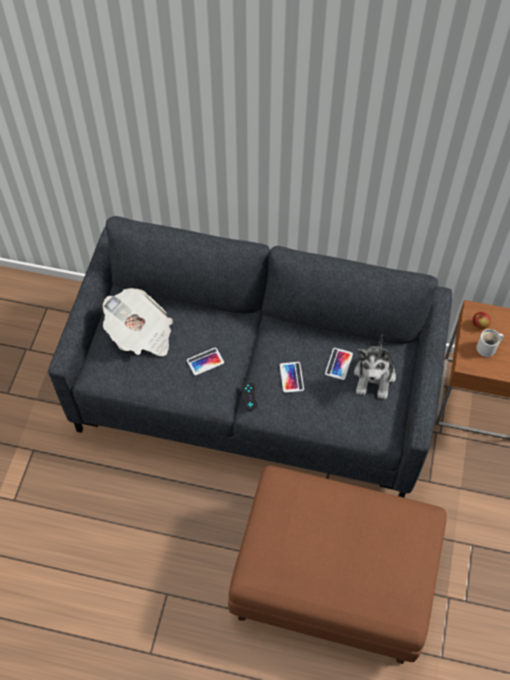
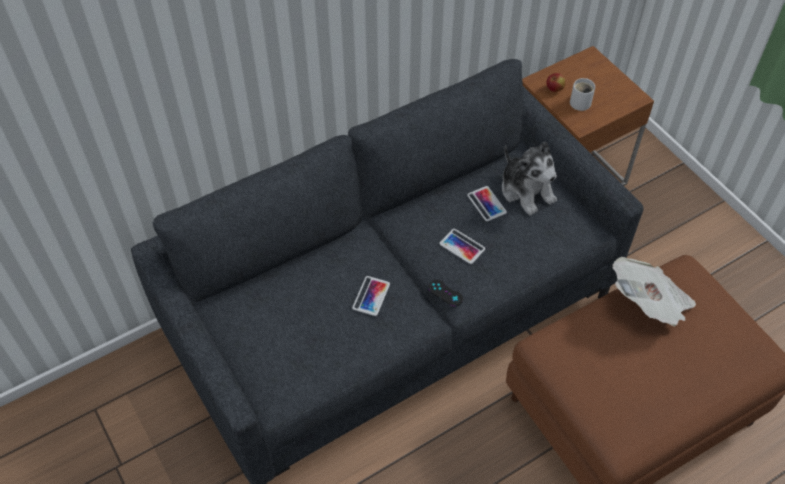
camera: 45 degrees left, 5 degrees down
(141, 334) = (280, 322): newspaper -> newspaper (649, 304)

